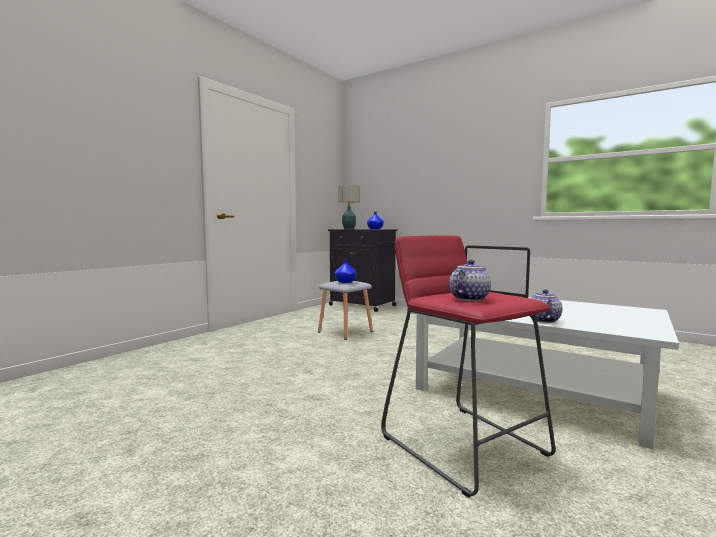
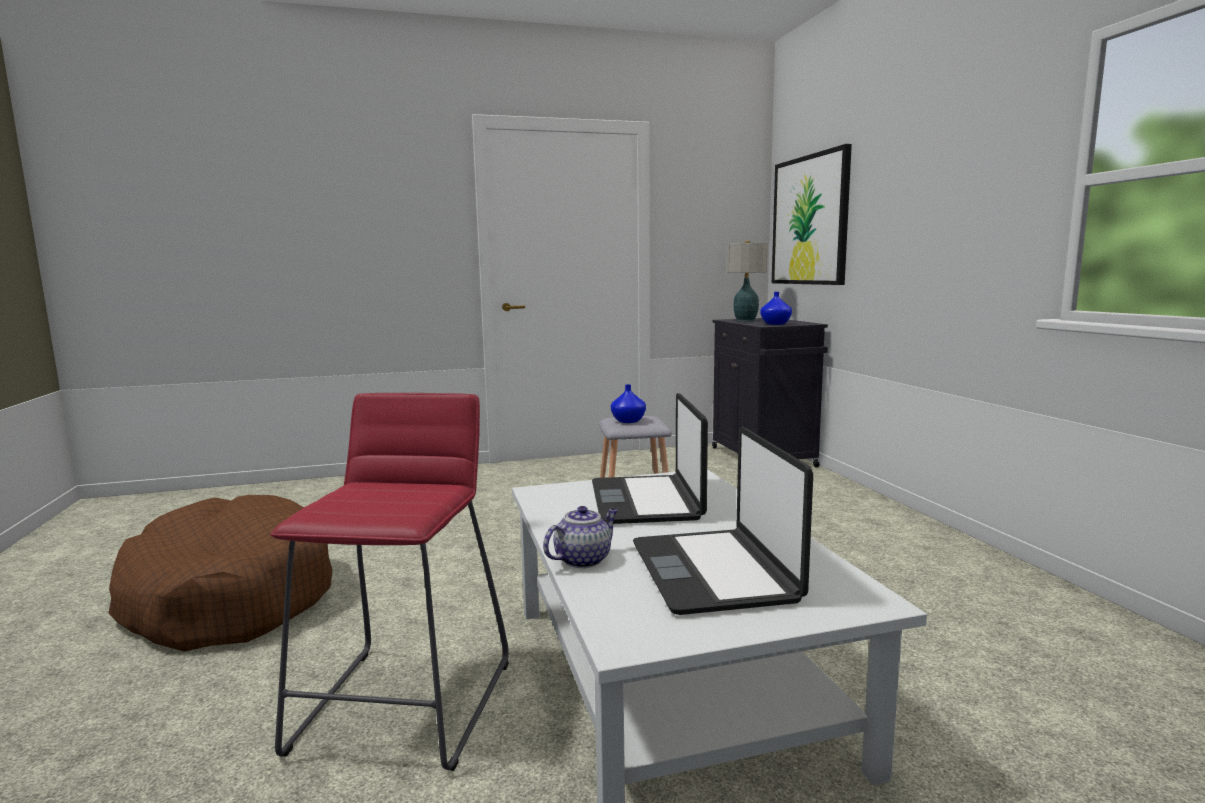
camera: 40 degrees right, 5 degrees up
(193, 449) = (230, 596): none -> brown dog bed
(378, 176) = (810, 220): none -> picture
(469, 298) = (359, 500): teapot -> none
(590, 313) = (714, 572): none -> laptop

